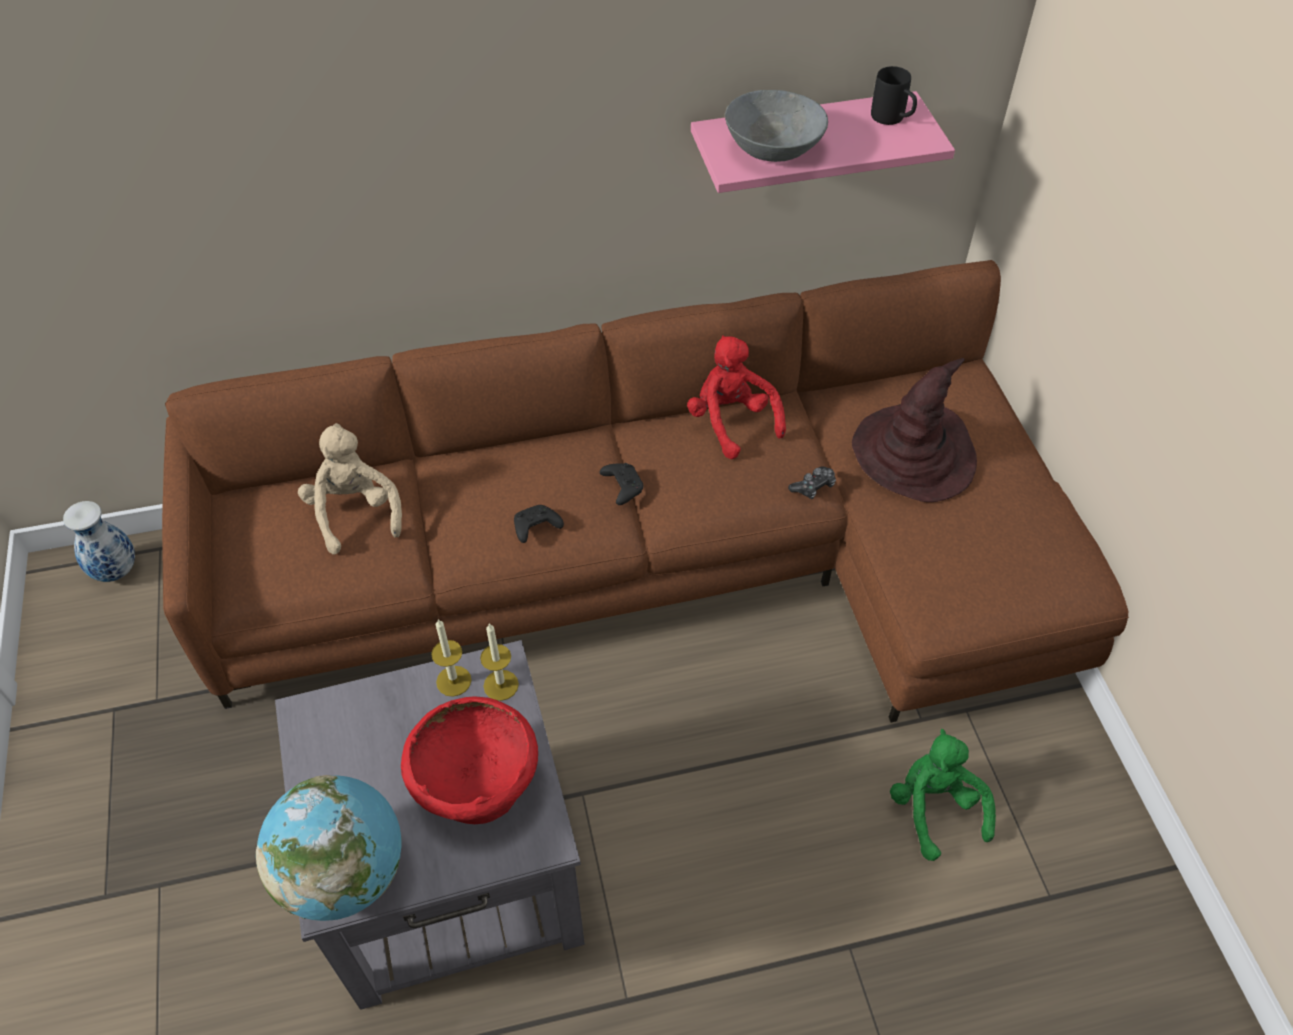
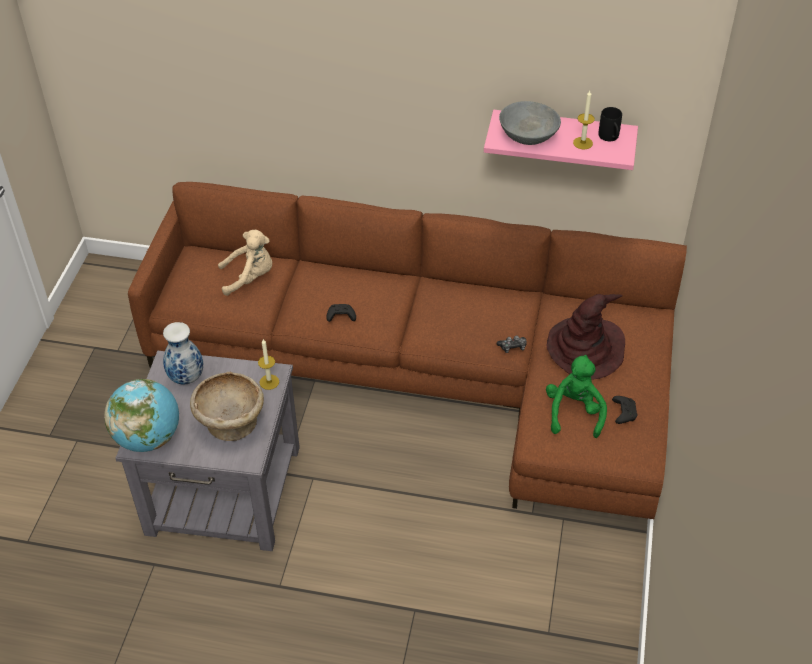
camera: 25 degrees right, 5 degrees down
(114, 571) = (127, 277): vase -> vase (185, 378)
(355, 512) = (250, 277): beige plush toy -> beige plush toy turned 75 degrees clockwise
(453, 681) = (247, 372): candle -> candle (582, 143)
(477, 786) = (231, 423): red bowl -> beige bowl
(622, 486) = (402, 311): black game controller -> black game controller (623, 412)
(731, 422) = (487, 296): red plush toy -> none
(934, 808) = (509, 562): green plush toy -> green plush toy (574, 412)

